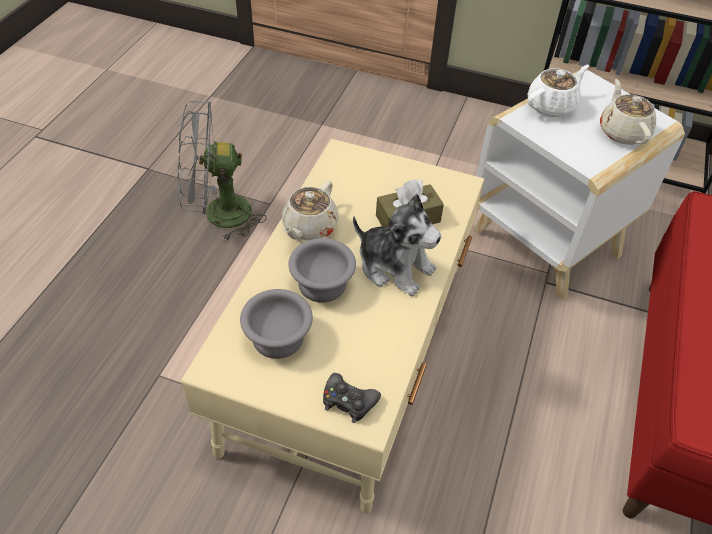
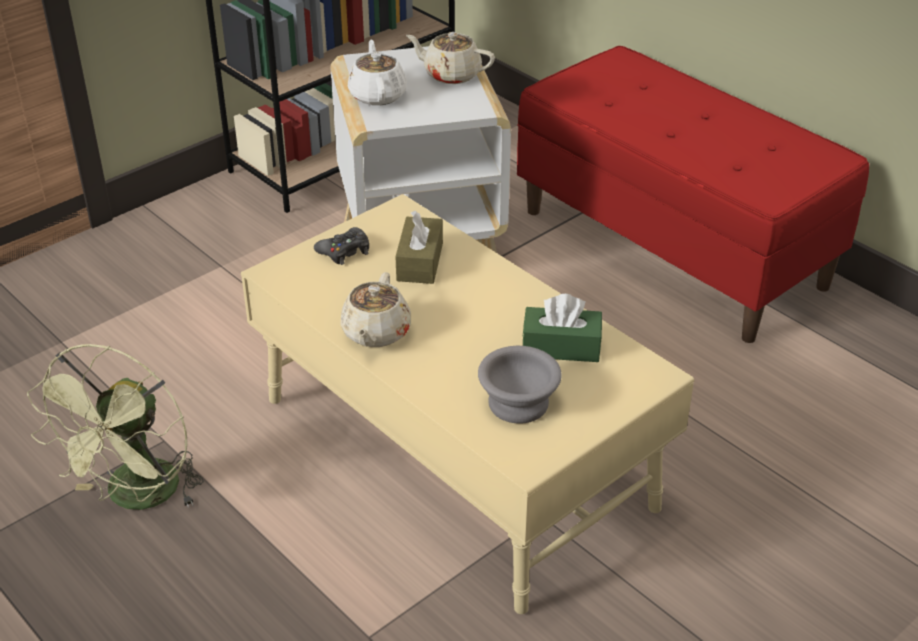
camera: 60 degrees left, 10 degrees down
(217, 215) = (137, 498): grey fan -> green fan
(309, 227) = (375, 333): beige teapot -> beige teapot turned 45 degrees clockwise
(321, 286) = (469, 351): grey bowl -> none
(348, 401) = (627, 380): black game controller -> black game controller (344, 252)
(363, 341) = (561, 347): none -> green tissue box
(394, 267) = (480, 294): plush toy -> none

